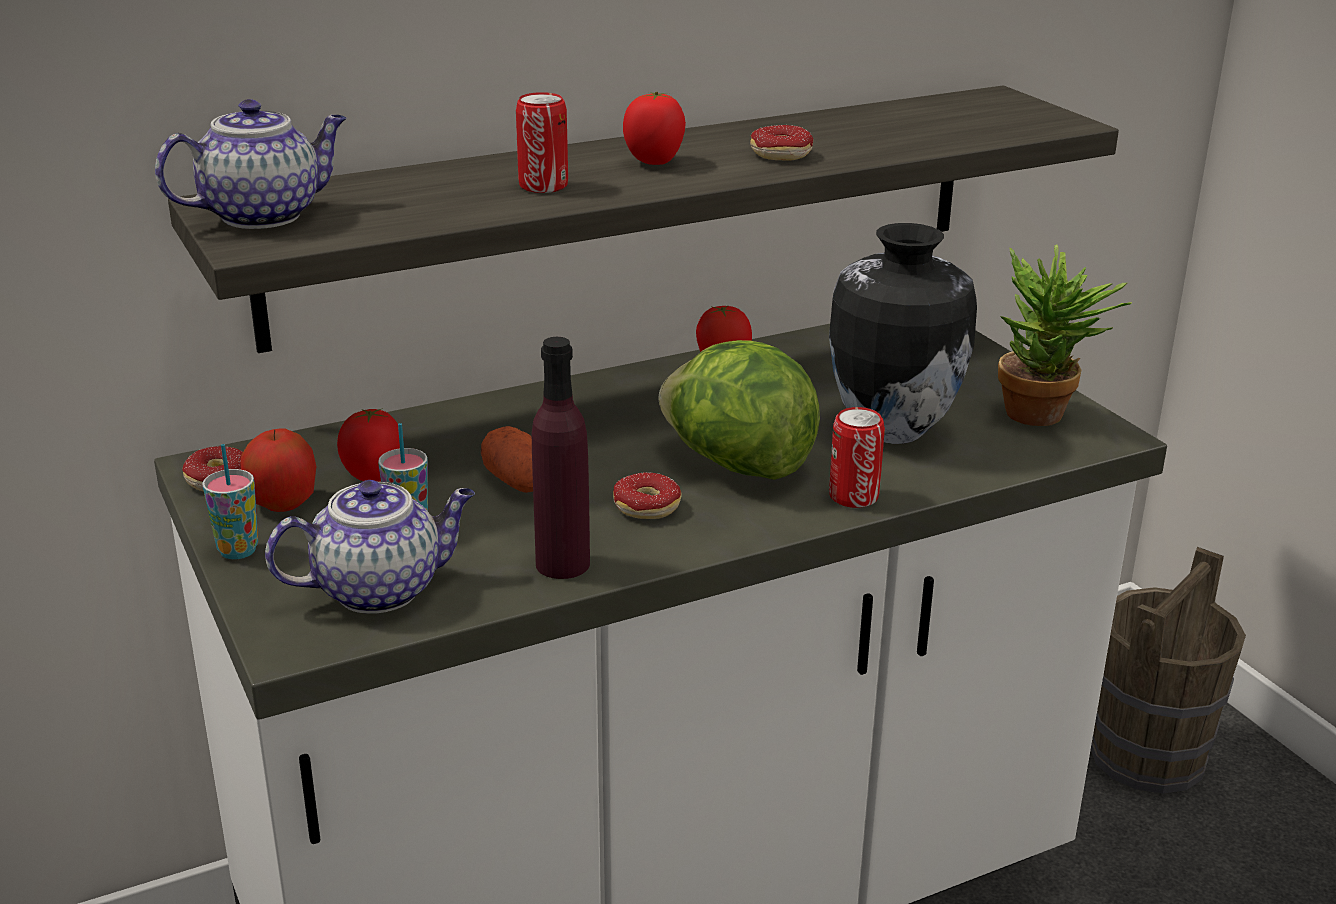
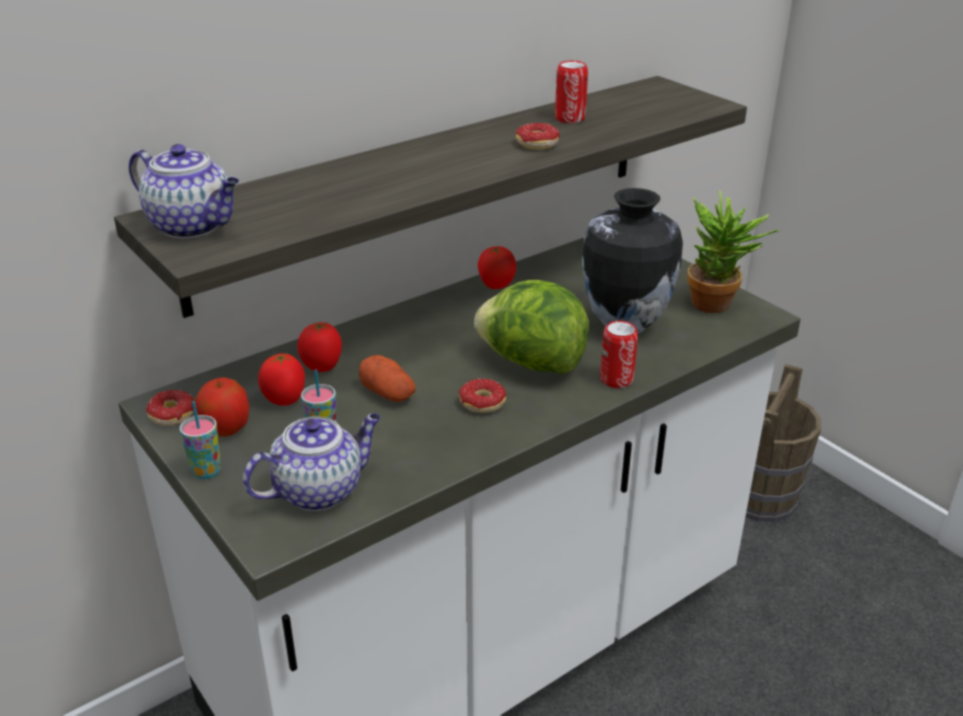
camera: 10 degrees left, 5 degrees up
(264, 215) = (193, 226): teapot -> teapot turned 75 degrees clockwise
(543, 186) = (385, 184): can -> can (570, 118)
(563, 564) = (440, 454): purple bottle -> none
(654, 162) = (454, 157): tomato -> tomato (322, 368)

